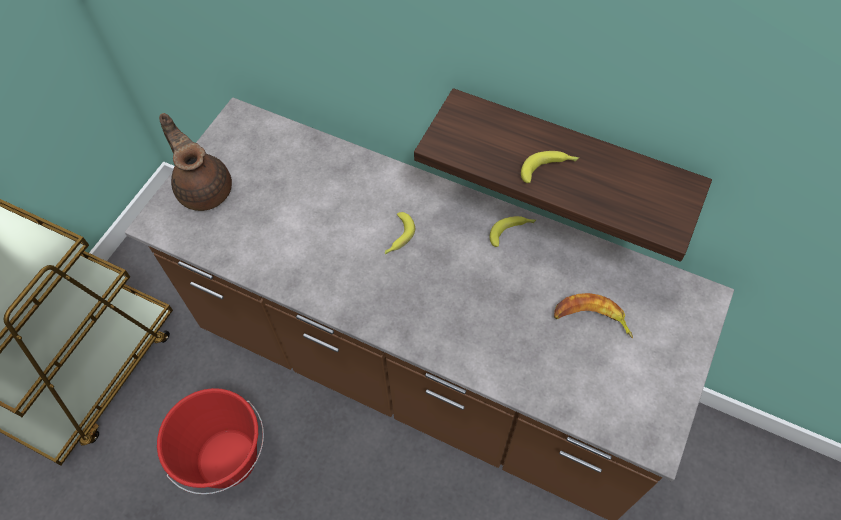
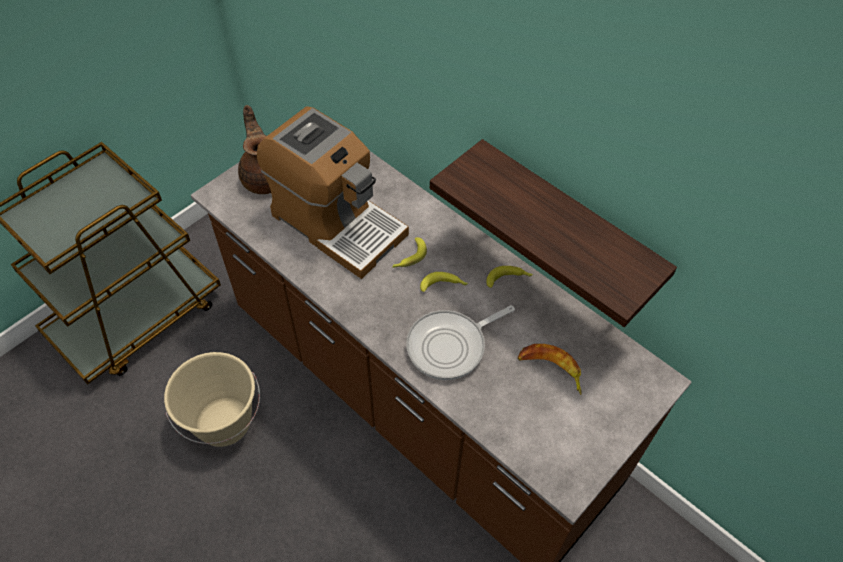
camera: 15 degrees right, 5 degrees down
(227, 458) = (224, 422): red bucket -> beige bucket
(305, 220) = (337, 223): none -> coffee machine
(478, 324) = (450, 346): none -> frying pan
(548, 169) = (536, 222): banana -> banana (444, 286)

